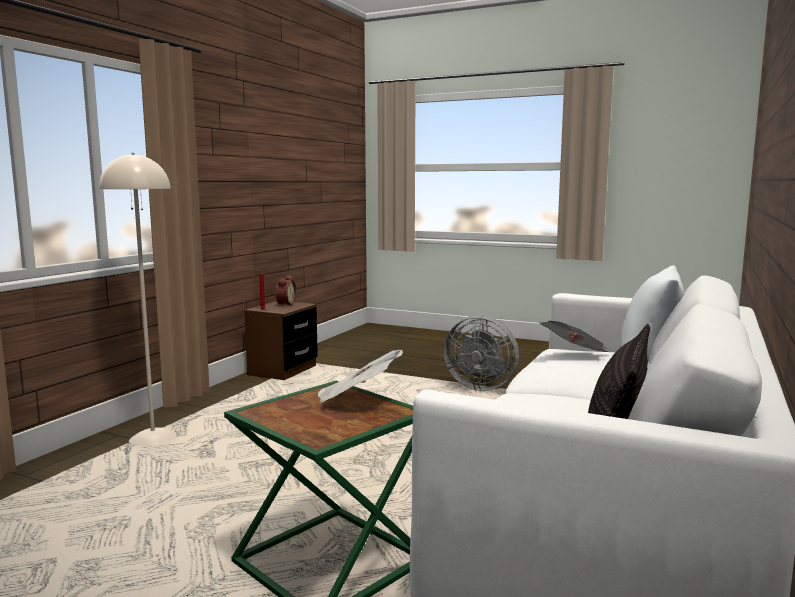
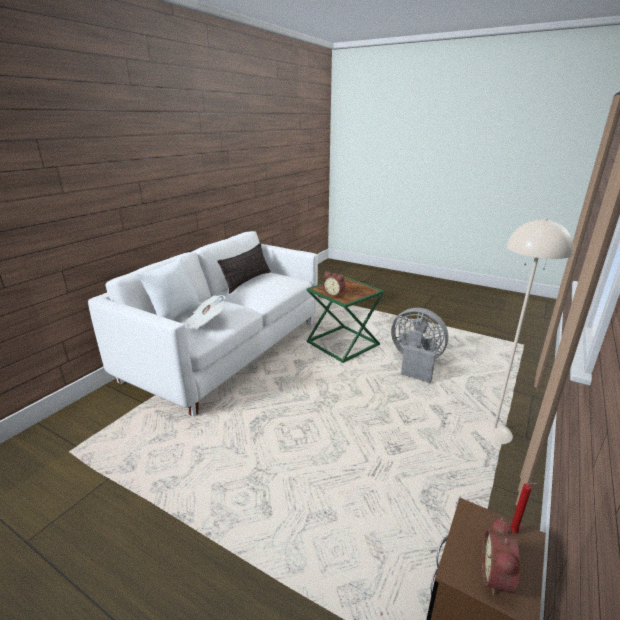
camera: 175 degrees left, 15 degrees up
(357, 399) = (334, 294): newspaper -> alarm clock
(480, 387) = (190, 522): grey fan -> grey fan (415, 363)

